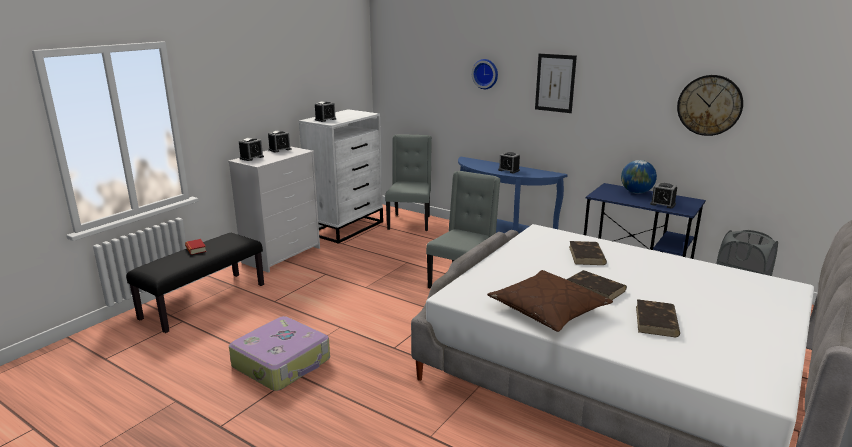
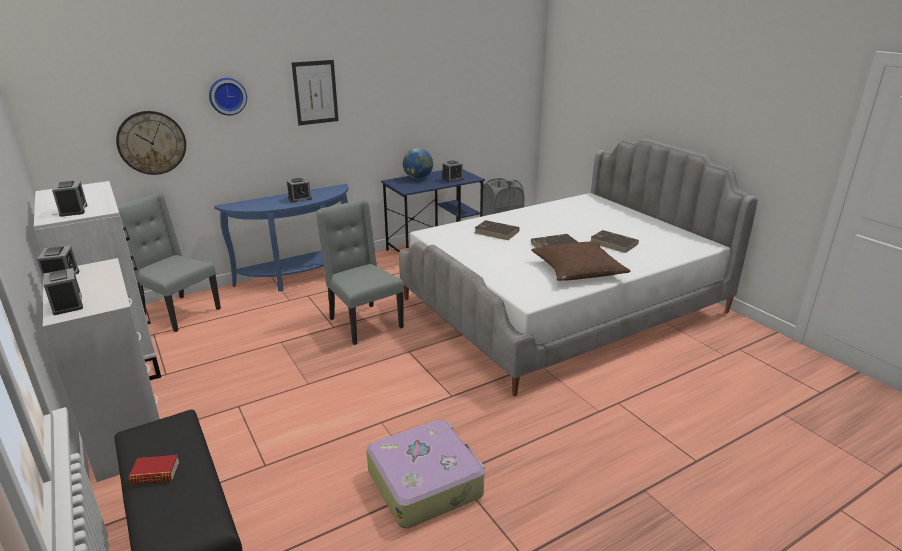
camera: 65 degrees left, 5 degrees up
(709, 105) = (449, 88): wall clock -> wall clock (151, 142)

